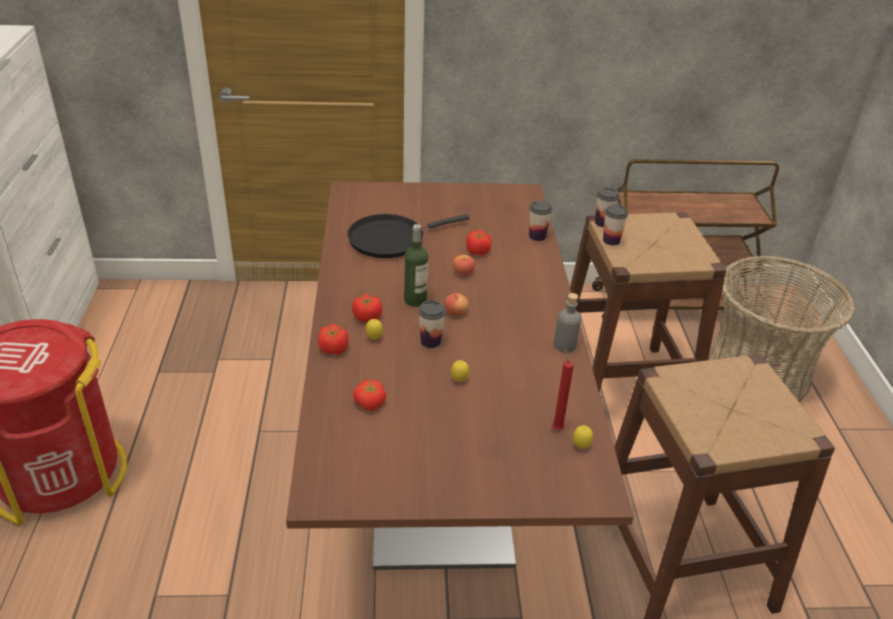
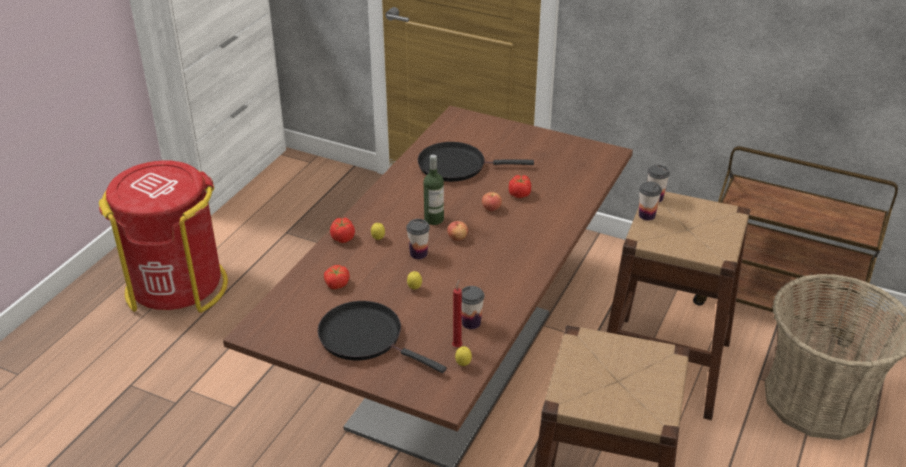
camera: 30 degrees right, 0 degrees up
(367, 317) = (386, 222): tomato -> none
(454, 454) = (365, 337): none -> black frying pan
(537, 236) = (584, 194): cup -> cup (471, 323)
(564, 345) = (522, 288): grey bottle -> none

